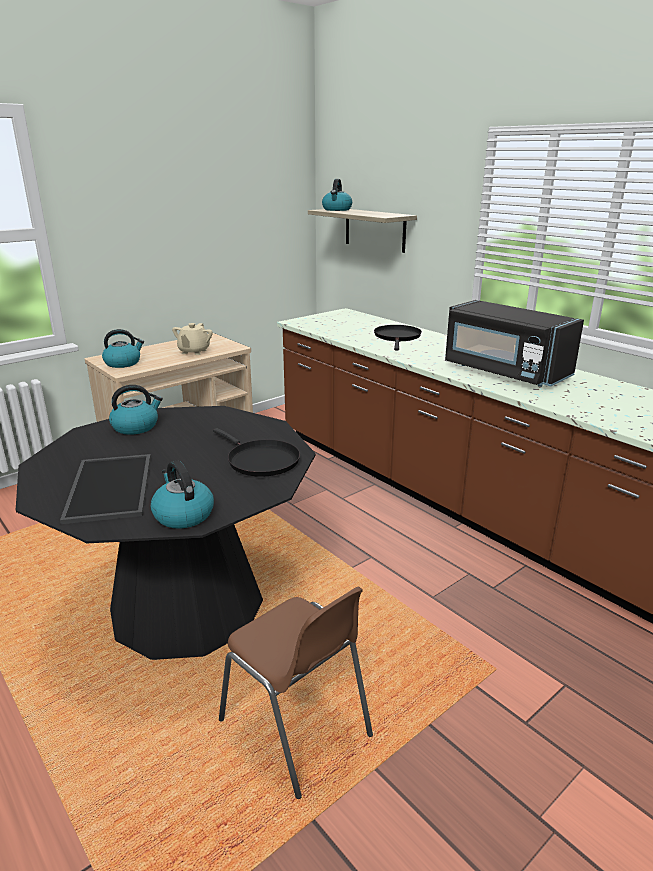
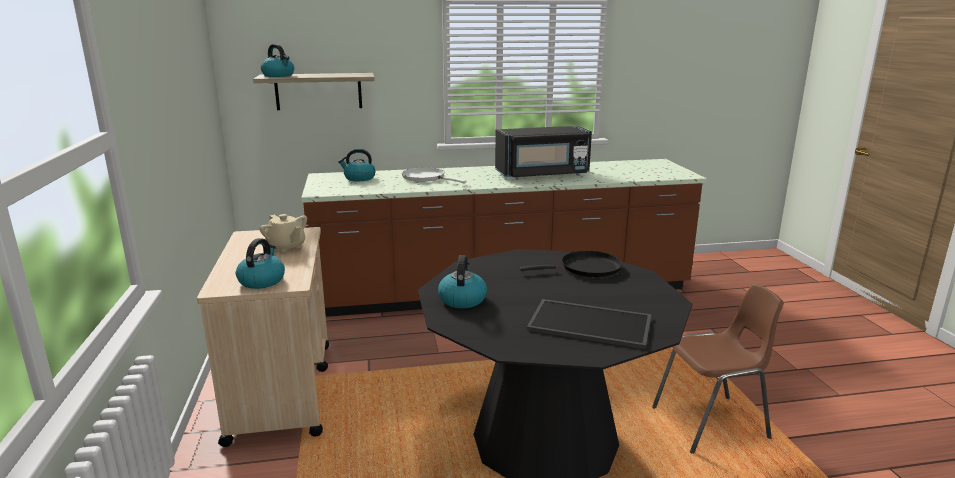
camera: 60 degrees left, 5 degrees down
(183, 514) = (658, 304): kettle -> kettle (359, 178)
(397, 337) = (426, 178): black frying pan -> white frying pan

